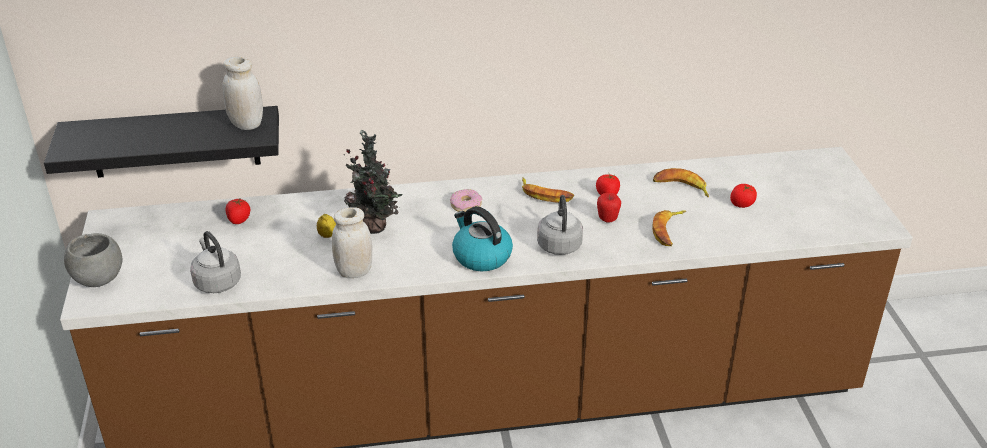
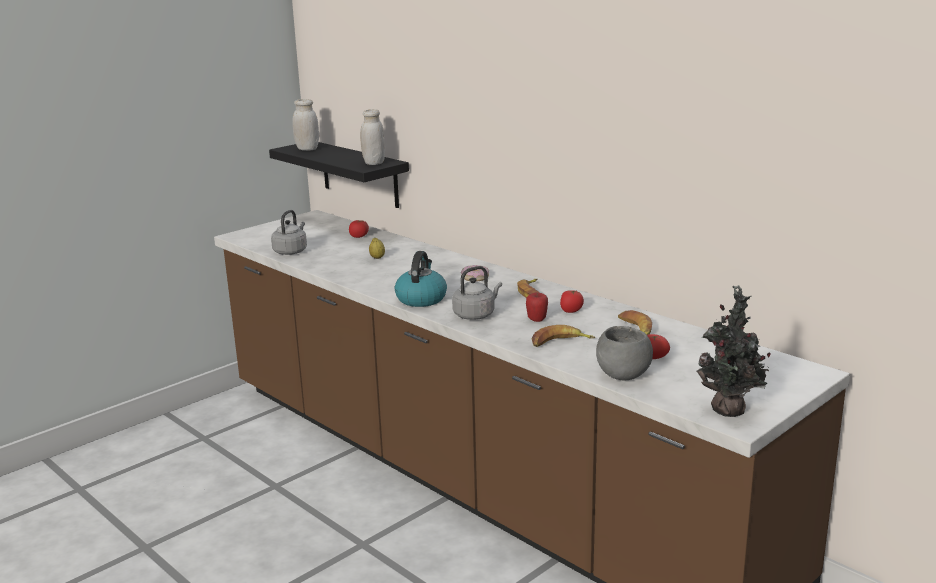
camera: 55 degrees right, 15 degrees down
(99, 279) = (258, 231): grey bowl -> grey bowl (623, 375)
(354, 272) = (349, 275): white jar -> white jar (307, 149)
(376, 227) = (406, 265): potted plant -> potted plant (730, 412)

